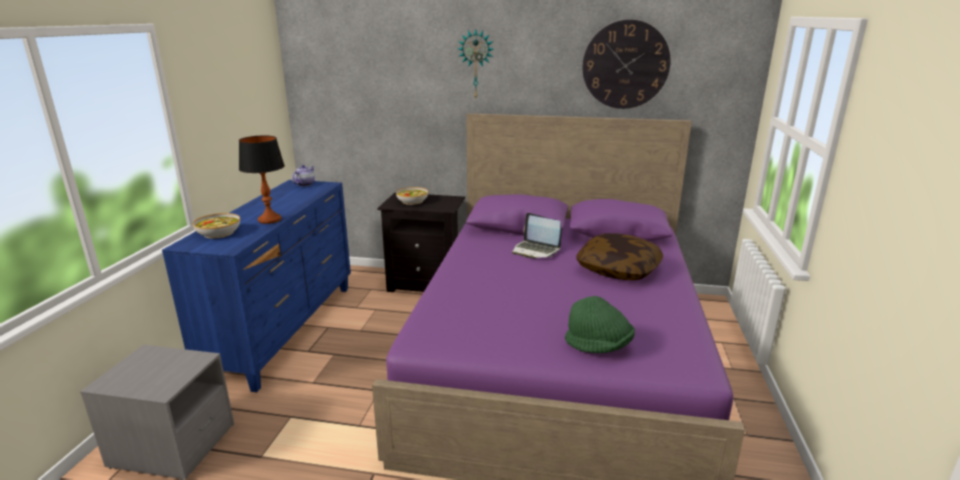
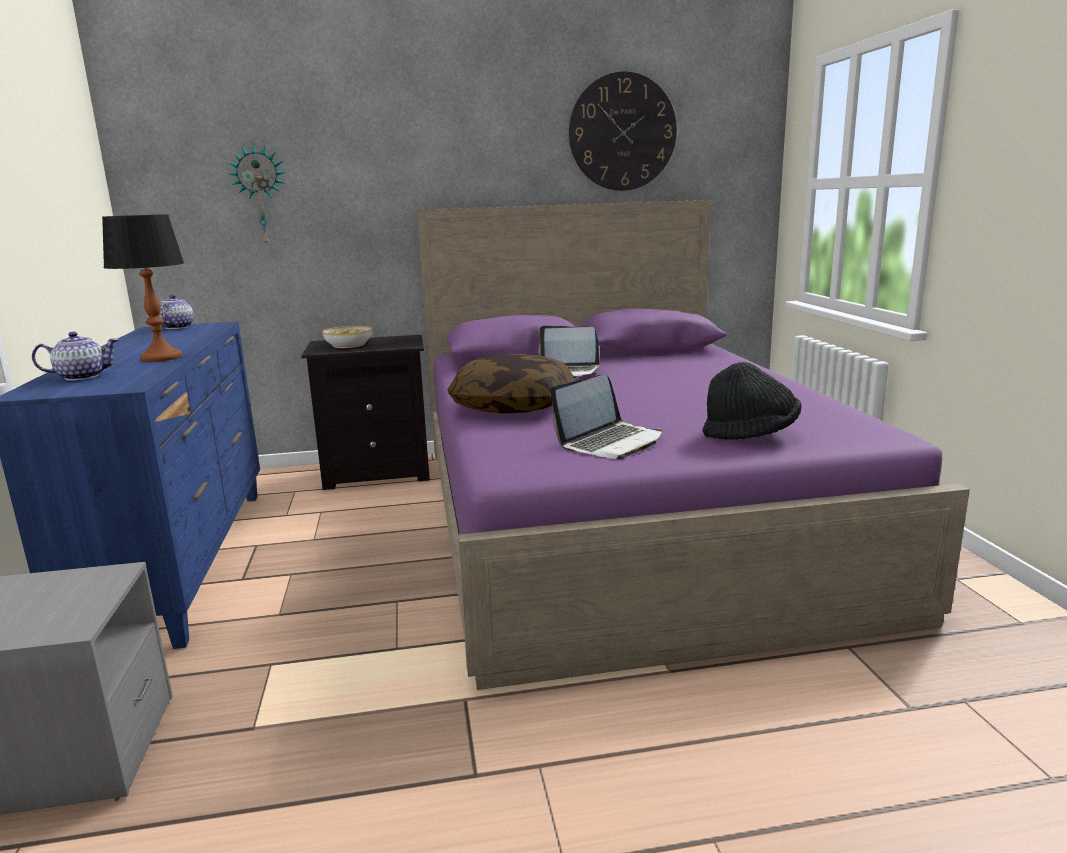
camera: 20 degrees left, 5 degrees down
(218, 233) = (81, 377): bowl -> teapot
(476, 64) = (423, 138): wall clock -> wall clock (260, 196)
(500, 331) = (610, 442): none -> laptop
(598, 346) = (750, 435): green hat -> black hat
(618, 269) = (689, 375): pillow -> pillow (513, 405)

